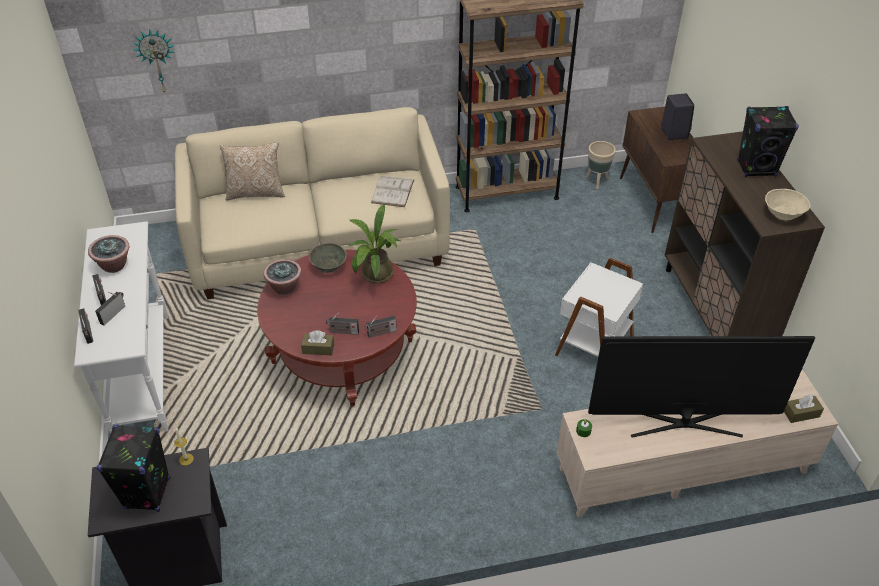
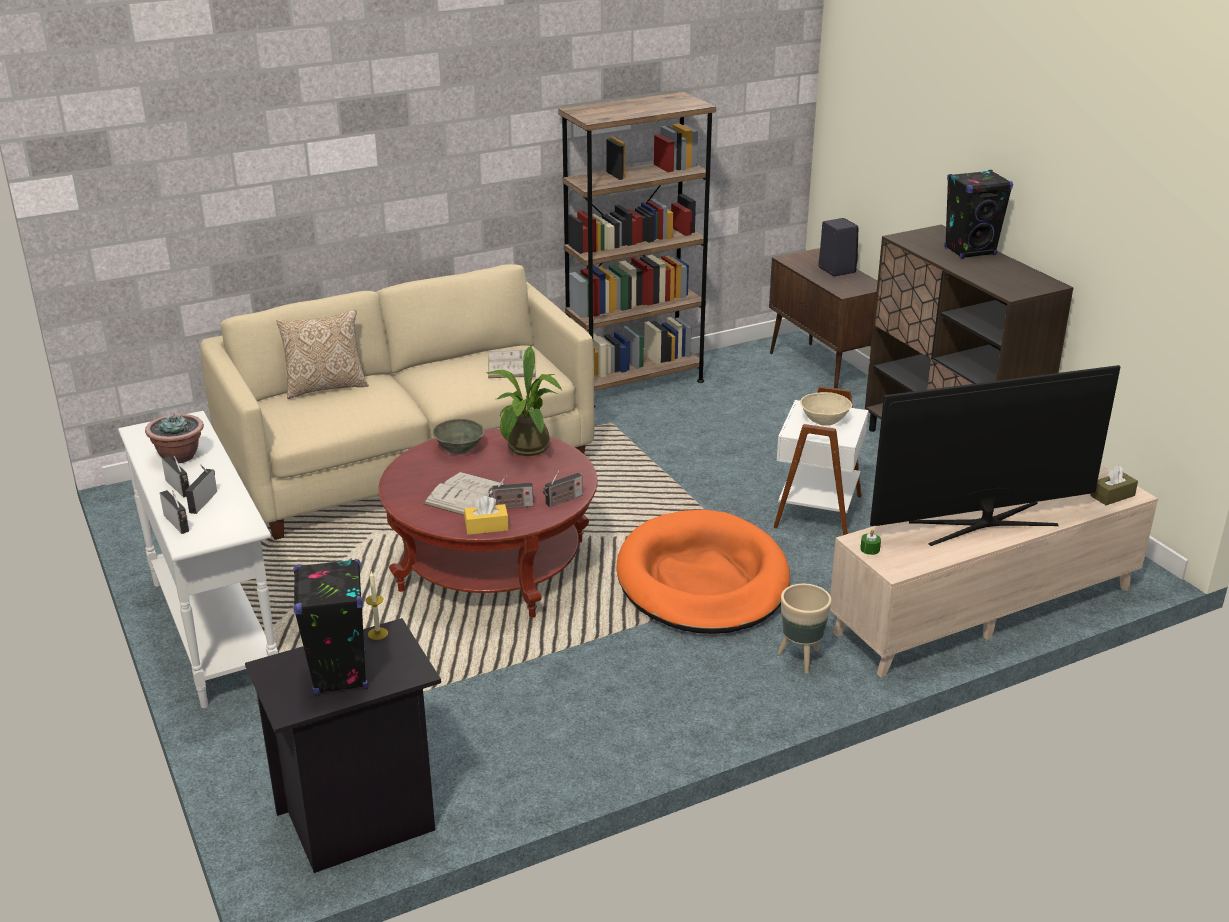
camera: 15 degrees left, 15 degrees down
(157, 60) = (178, 218): wall clock -> none
(284, 287) = (409, 476): potted plant -> none
(315, 314) = (465, 495): none -> white book
(318, 349) = (486, 527): brown tissue box -> yellow tissue box
(484, 396) = (702, 580): none -> orange dog bed
(597, 181) = (743, 359): beige planter -> beige planter (801, 659)
(783, 213) = (1021, 282): beige bowl -> beige bowl (824, 420)

